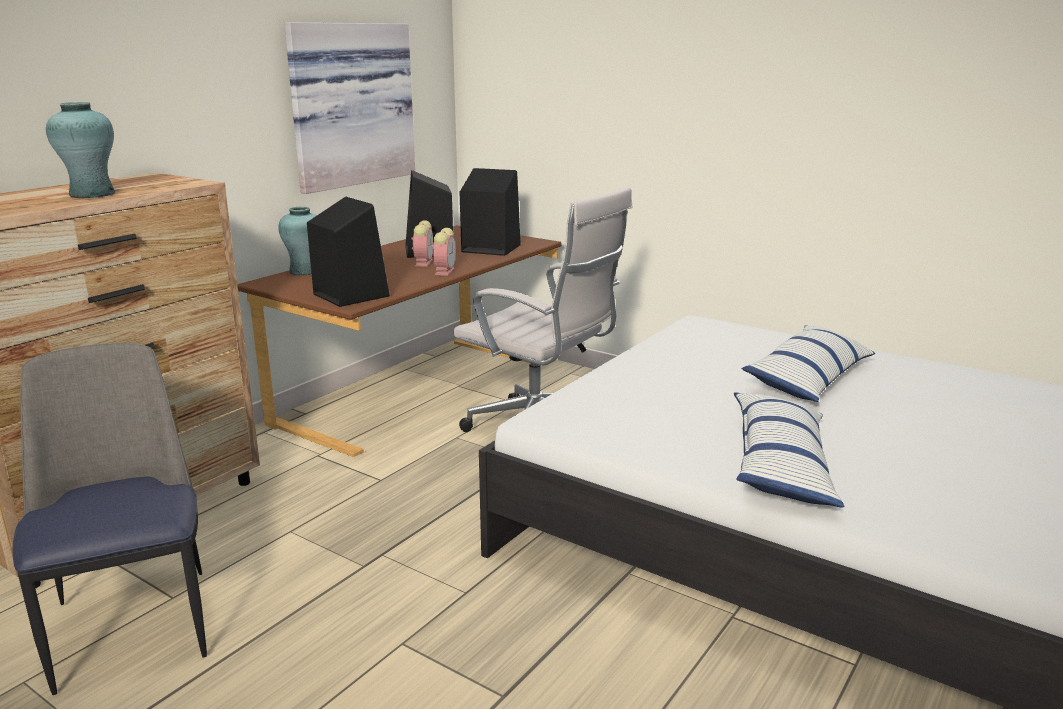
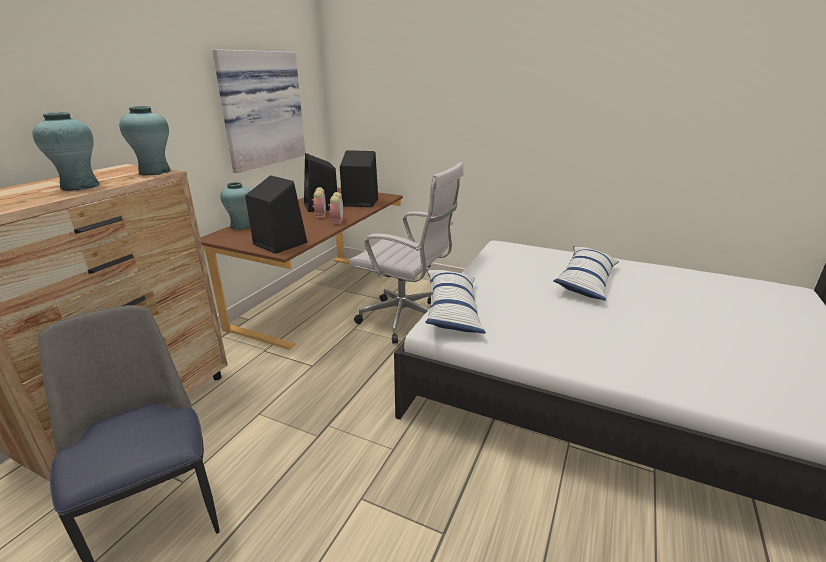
camera: 10 degrees left, 5 degrees up
(186, 182) = (155, 172): none -> turquoise vase
(780, 465) = (604, 351): pillow -> pillow (452, 310)

